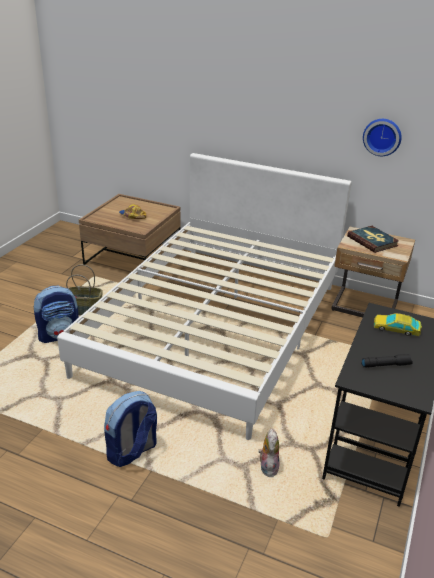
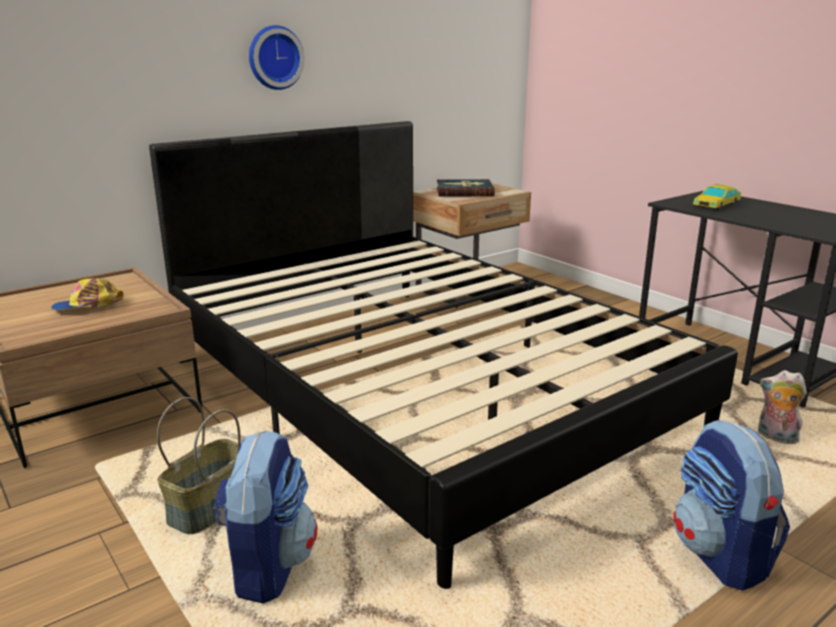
camera: 60 degrees left, 10 degrees down
(216, 327) = (418, 388): white bed -> black bed
(382, 136) = (427, 48): wall clock -> wall clock (274, 57)
(386, 365) = (797, 220): black flashlight -> none

